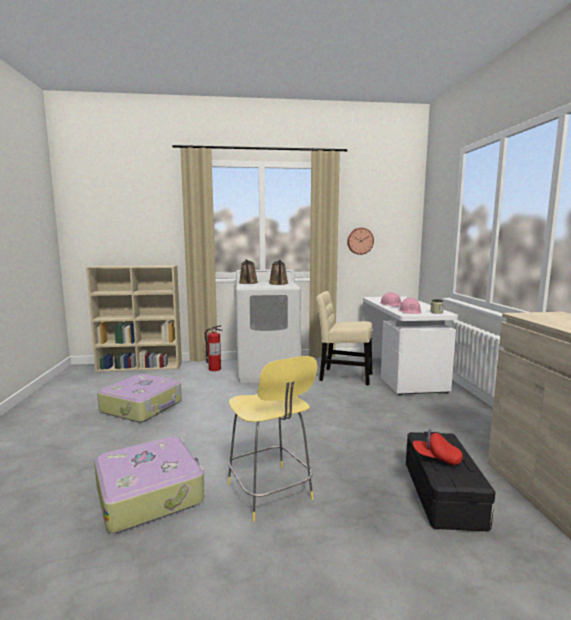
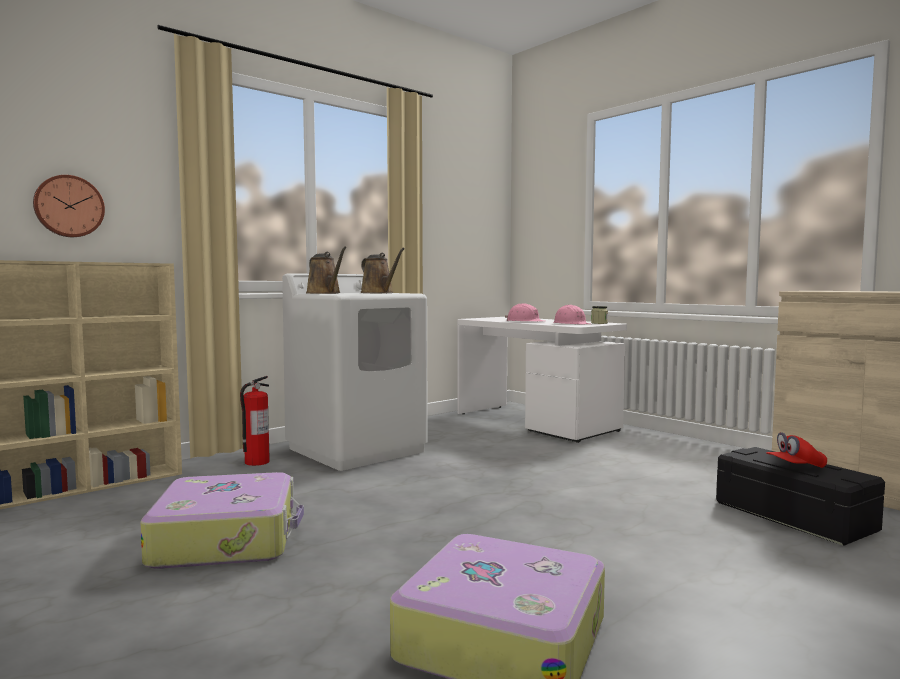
camera: 35 degrees left, 5 degrees down
(270, 493) = (650, 574): yellow stool -> none
(343, 376) = (474, 436): beige chair -> none
(360, 241) = (444, 235): wall clock -> wall clock (69, 206)

